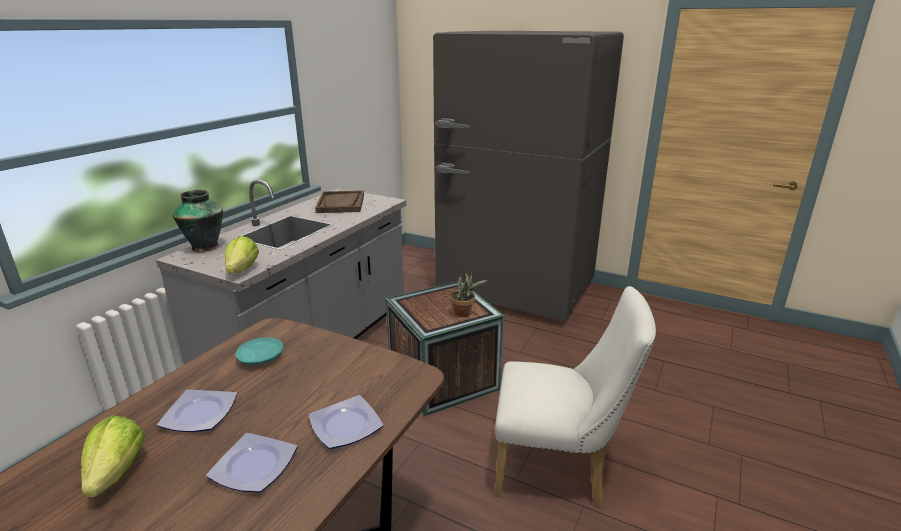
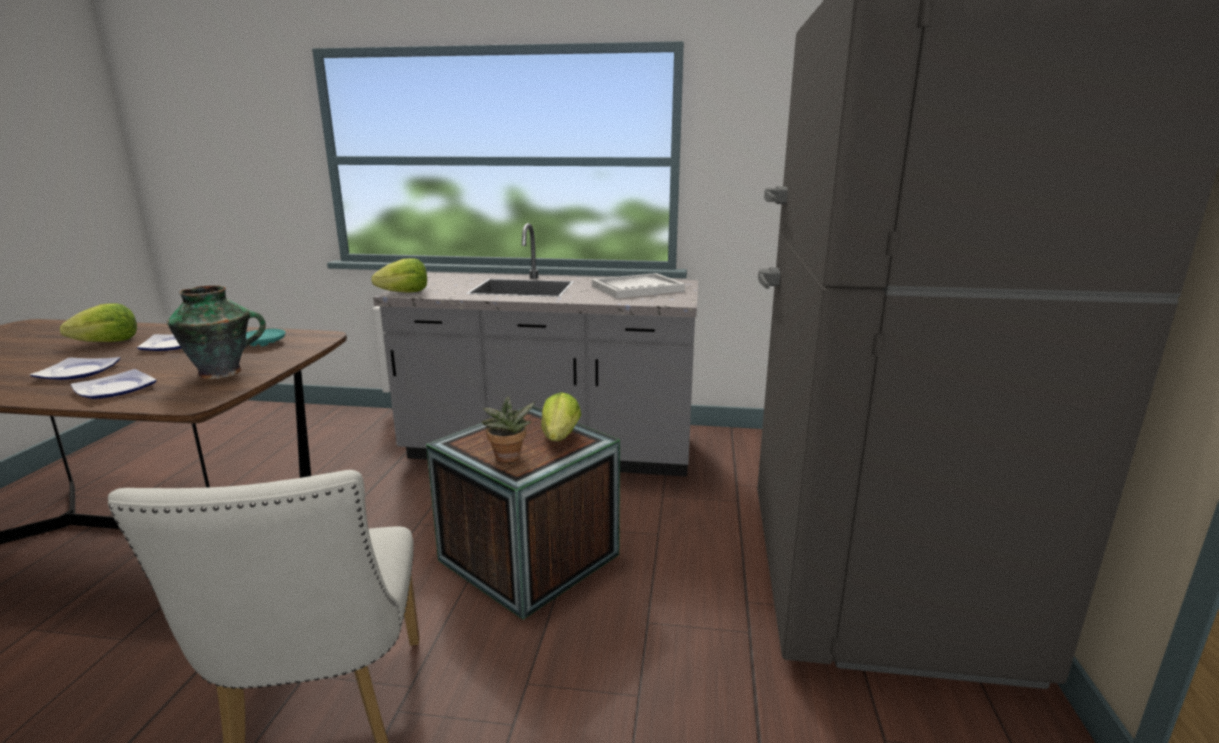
camera: 70 degrees right, 5 degrees down
(206, 247) = (460, 276): vase -> vase (223, 372)
(341, 203) = (637, 288): brown tray -> white tray
(445, 295) = (560, 437): none -> lettuce

